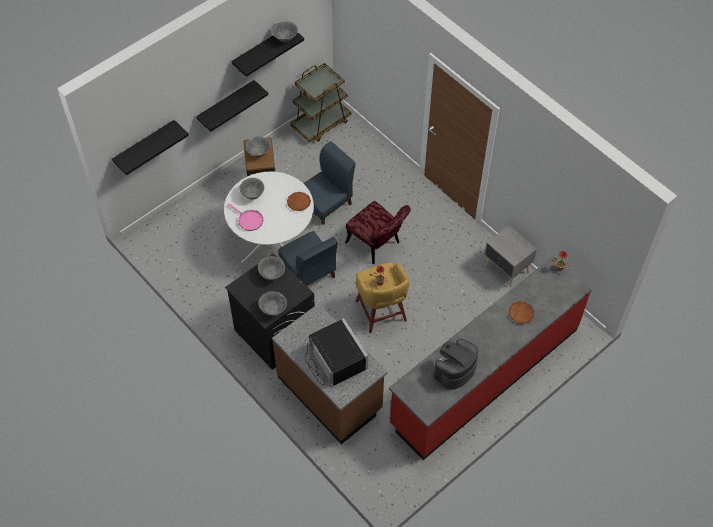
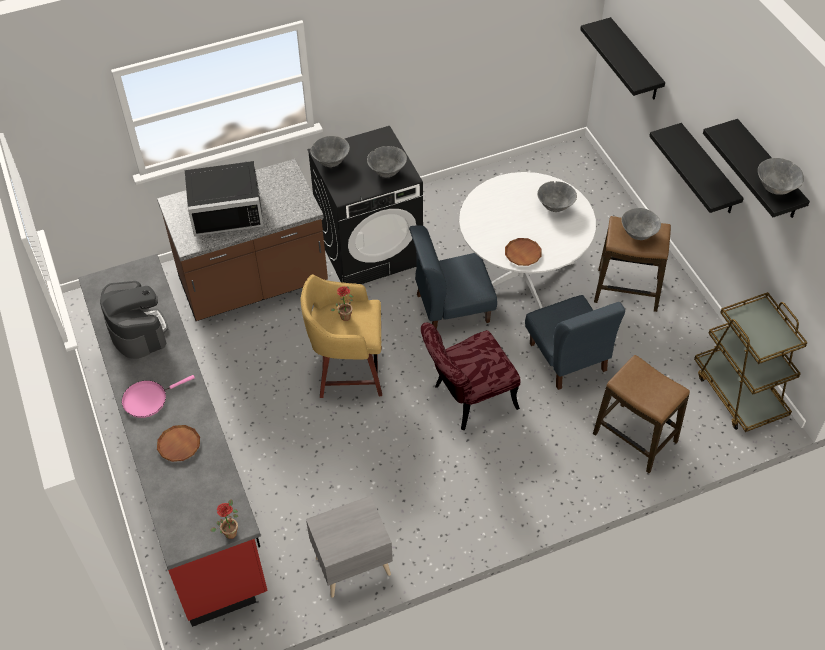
camera: 110 degrees right, 5 degrees down
(249, 220) = (510, 194): pink frying pan -> pink frying pan (148, 399)
(370, 163) = (635, 438): none -> stool

